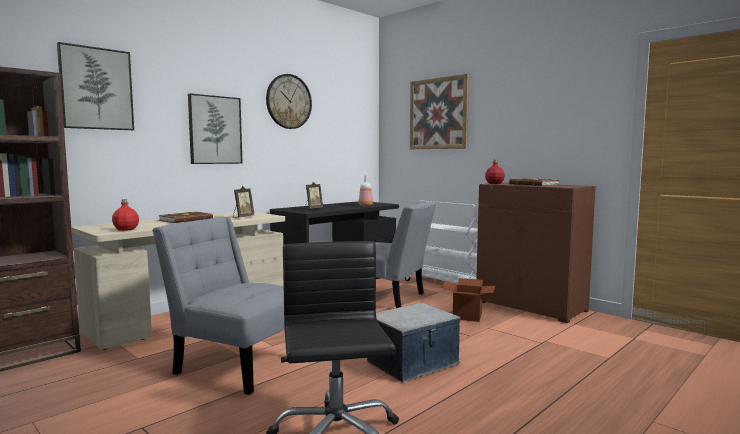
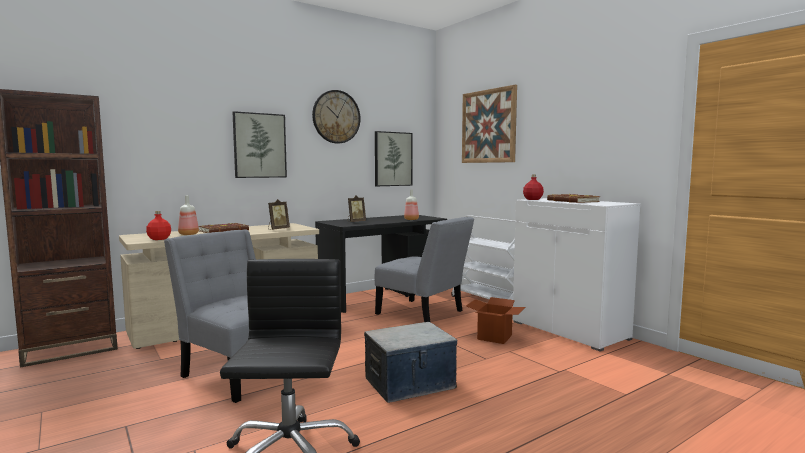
camera: 10 degrees right, 0 degrees up
(96, 89) = (144, 109): picture -> picture (393, 159)
(151, 224) = (188, 234): none -> bottle
(531, 306) = (570, 330): brown cabinet -> white cabinet

